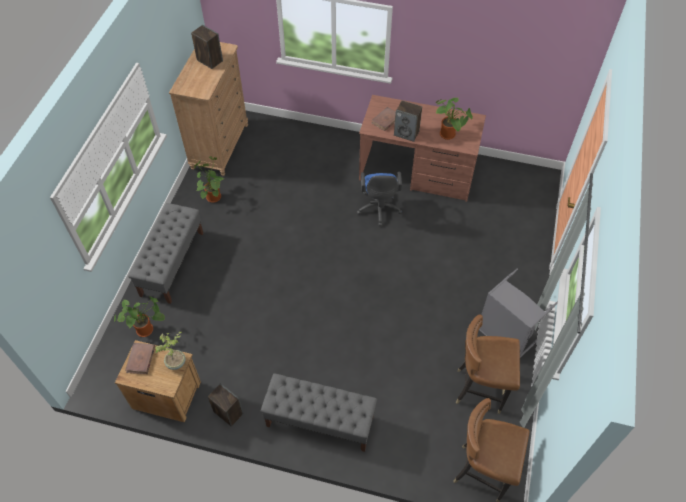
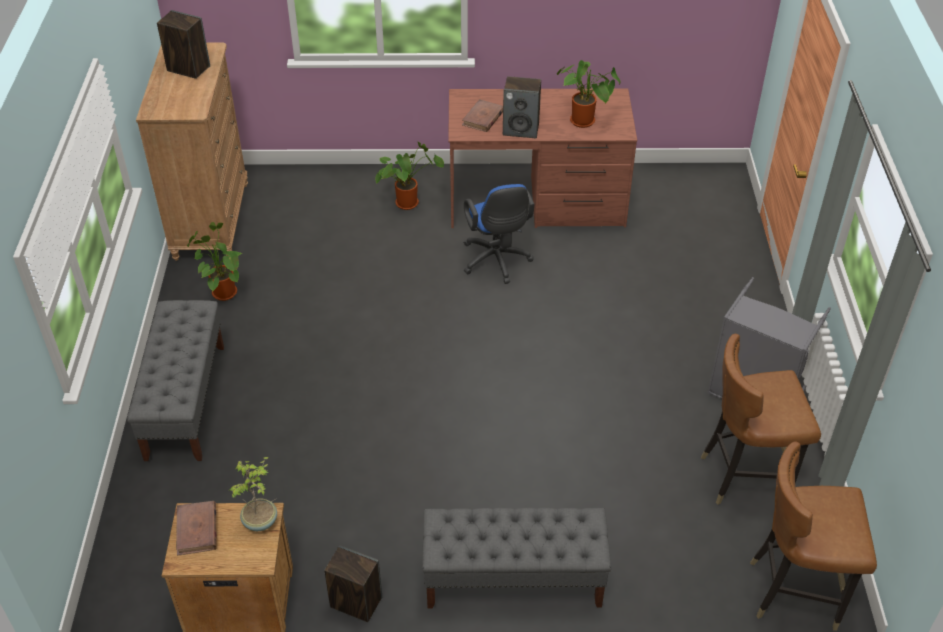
camera: 15 degrees left, 10 degrees down
(147, 329) = (172, 507): potted plant -> potted plant (409, 202)

